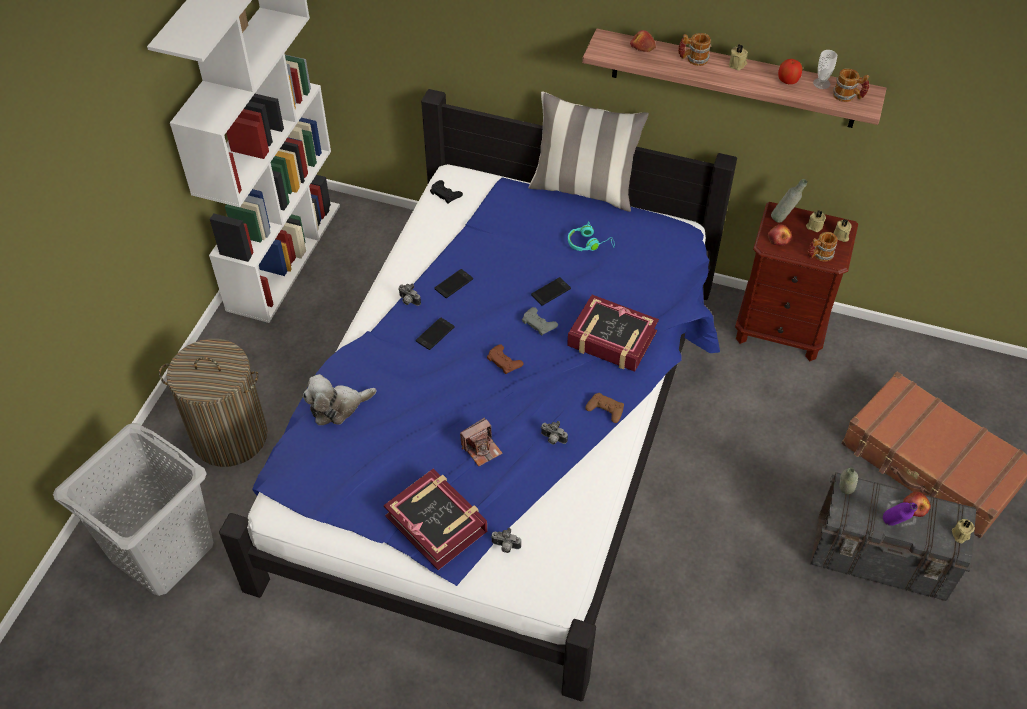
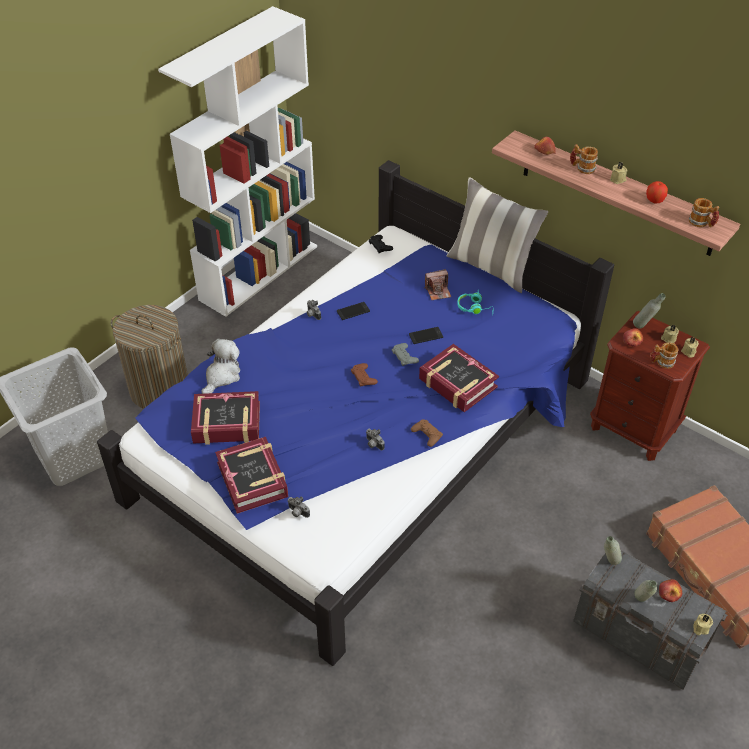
camera: 20 degrees right, 5 degrees down
(337, 407) = (222, 376): plush toy -> plush toy turned 120 degrees clockwise
(373, 464) = (227, 423): none -> book
(435, 334) = (320, 343): phone -> none
(481, 449) = (314, 435): camera -> camera (438, 291)
(821, 83) = (683, 208): cup -> none
(892, 526) = (641, 602): purple bottle -> grey bottle

